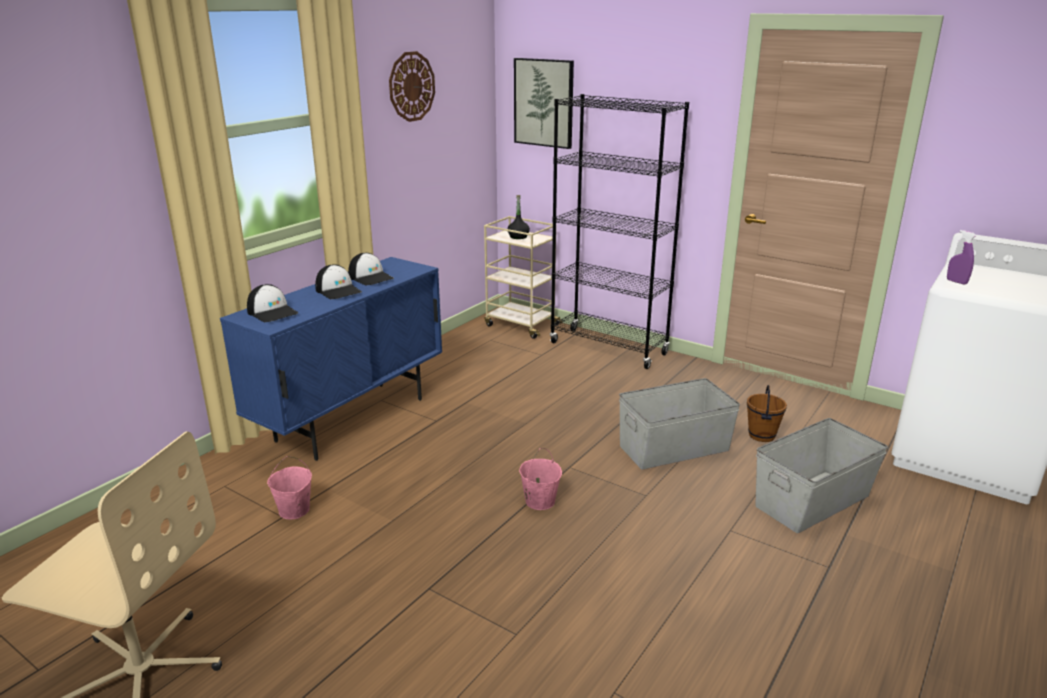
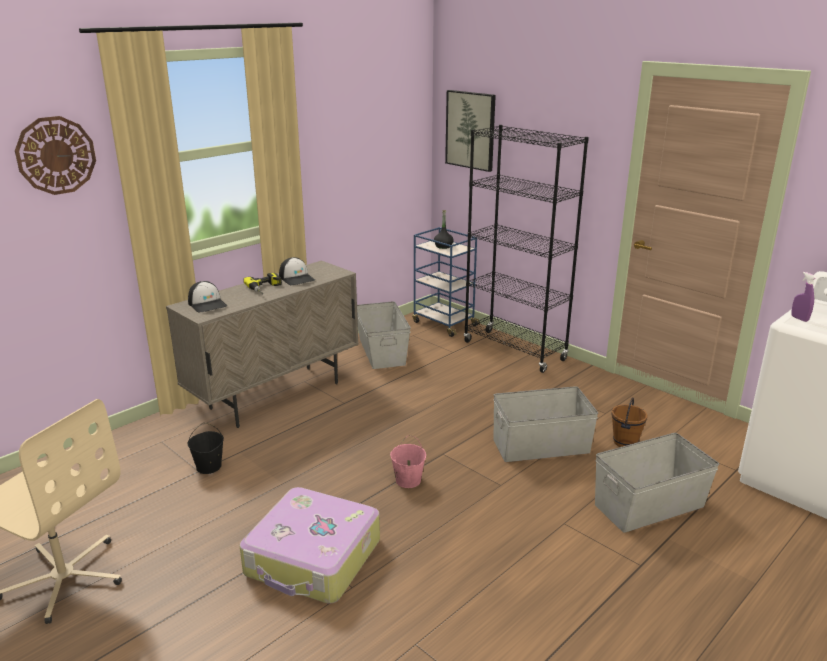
camera: 10 degrees right, 0 degrees up
(294, 510) = (209, 467): pink bucket -> black bucket
(338, 290) = (266, 288): cap -> power drill
(352, 419) = (276, 395): blue cabinet -> beige cabinet
(411, 86) = (349, 116): wall clock -> wall clock (56, 155)
(458, 606) = (313, 559): none -> suitcase
(461, 360) = (382, 351): none -> grey storage box
(521, 325) = (444, 323): beige cart -> blue cart

